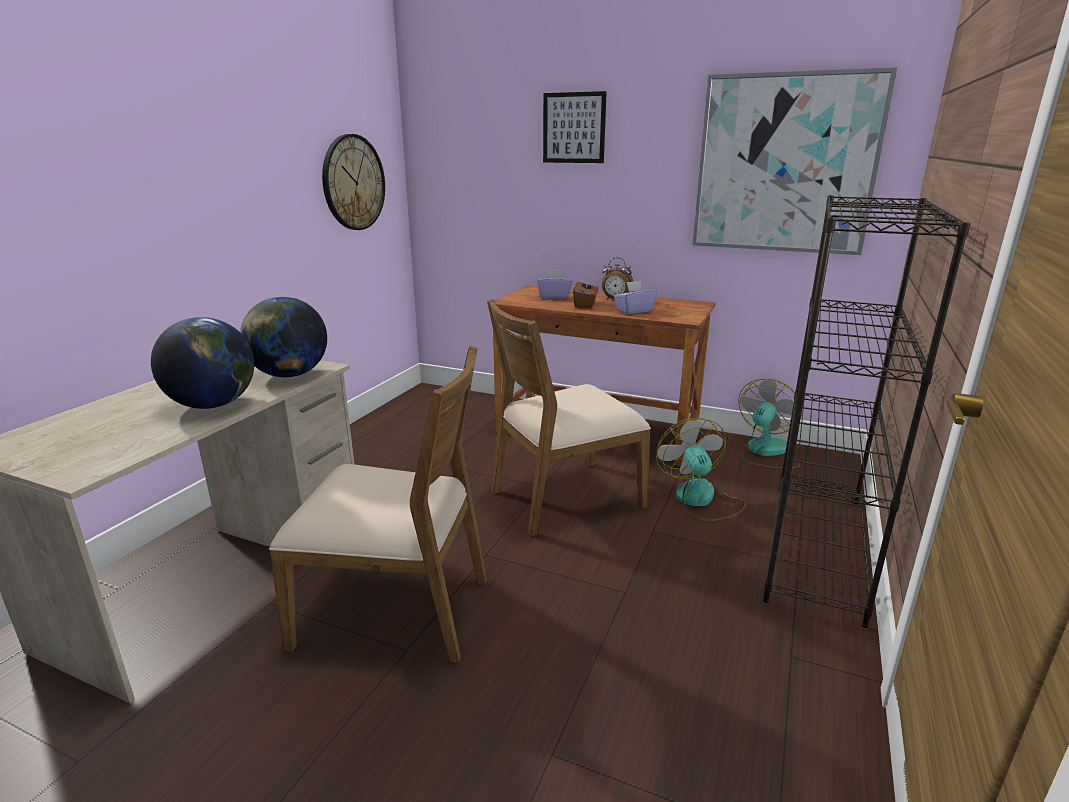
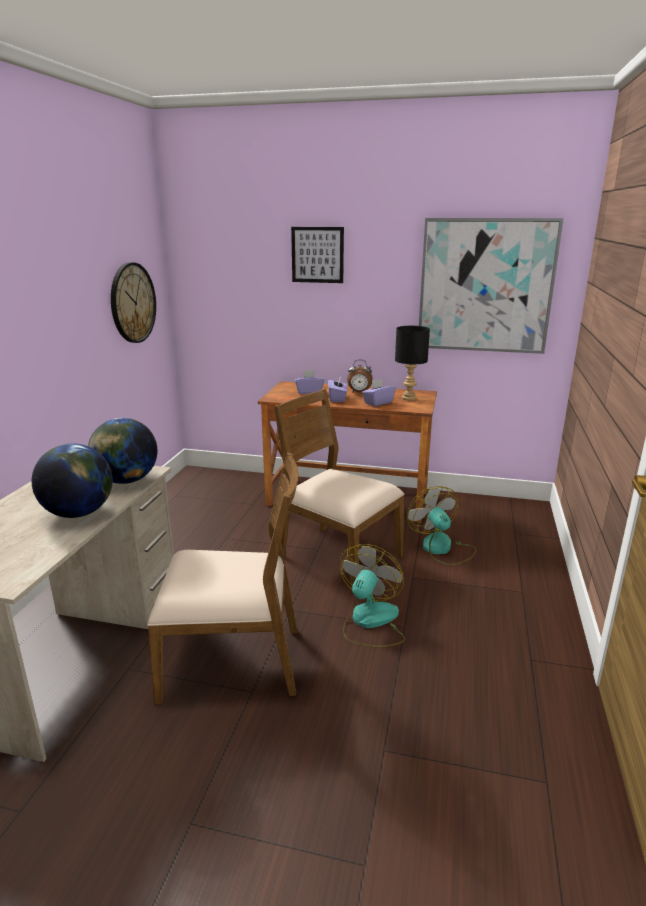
camera: 10 degrees left, 0 degrees up
(564, 497) = (338, 557): brown chair -> brown chair turned 75 degrees clockwise
(585, 304) = (337, 398): brown tissue box -> purple tissue box
(676, 308) = (409, 398): none -> black table lamp
(765, 452) = (481, 505): fan -> fan (370, 622)
(817, 547) = (533, 577): black bookcase -> none

